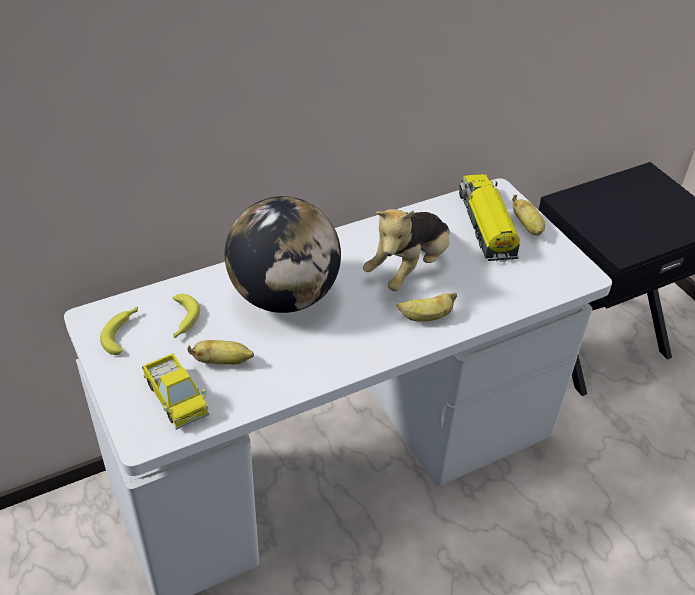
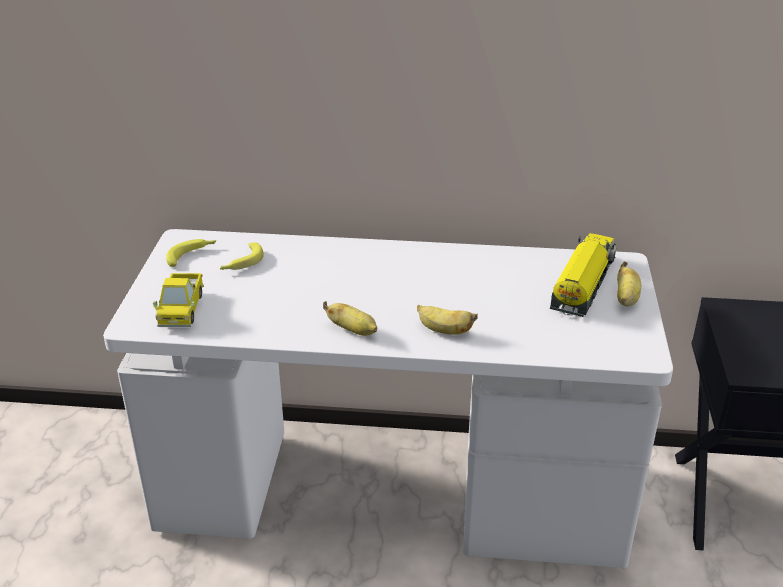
camera: 35 degrees right, 10 degrees down
(223, 362) = (242, 299): banana -> banana (353, 331)
(284, 296) = (338, 274): globe -> none
(408, 268) = (469, 291): plush toy -> none

